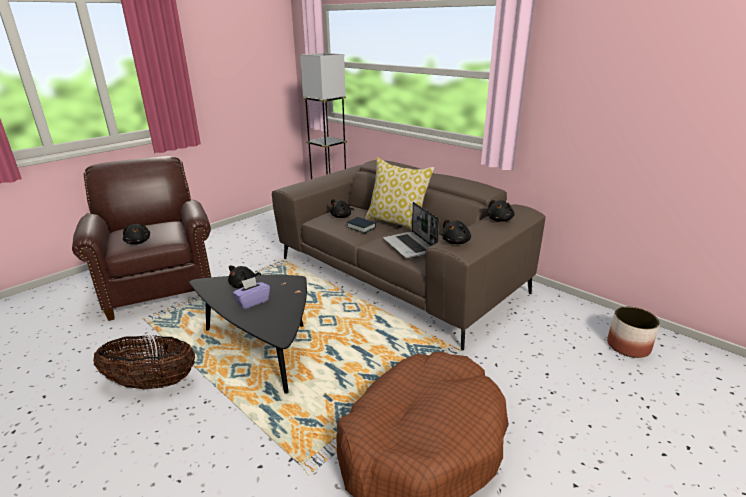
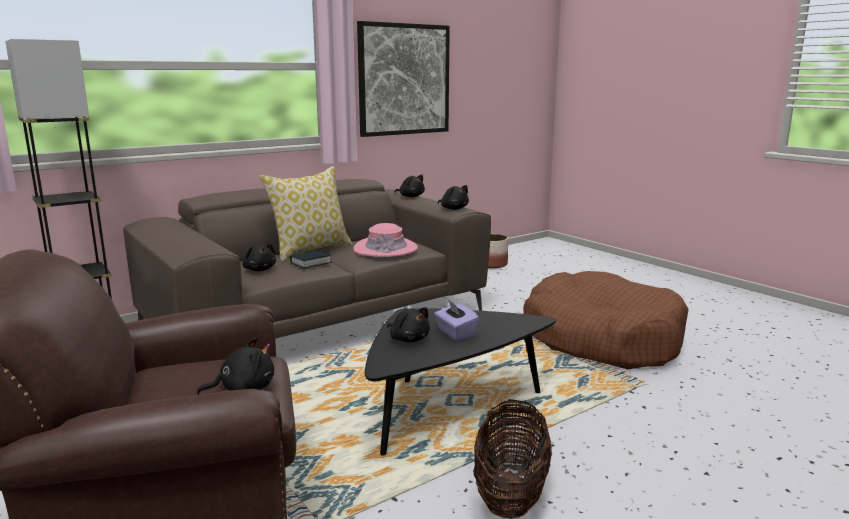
camera: 80 degrees left, 10 degrees down
(410, 246) = (385, 249): laptop -> pink hat
(602, 99) = (404, 79): none -> picture

